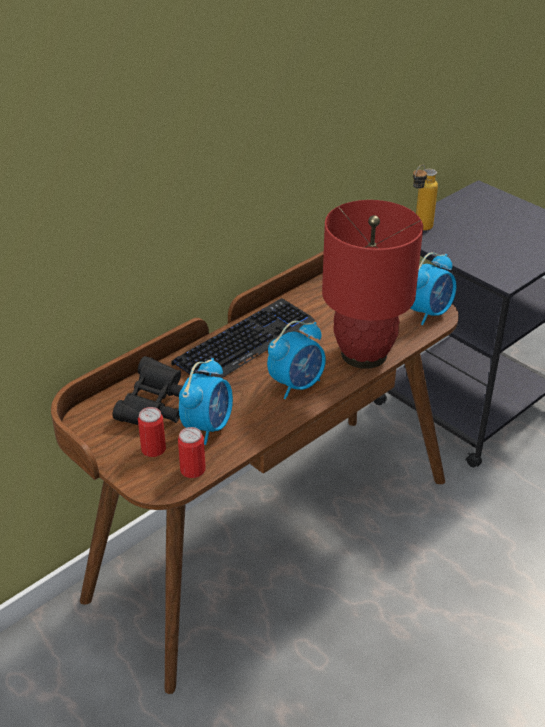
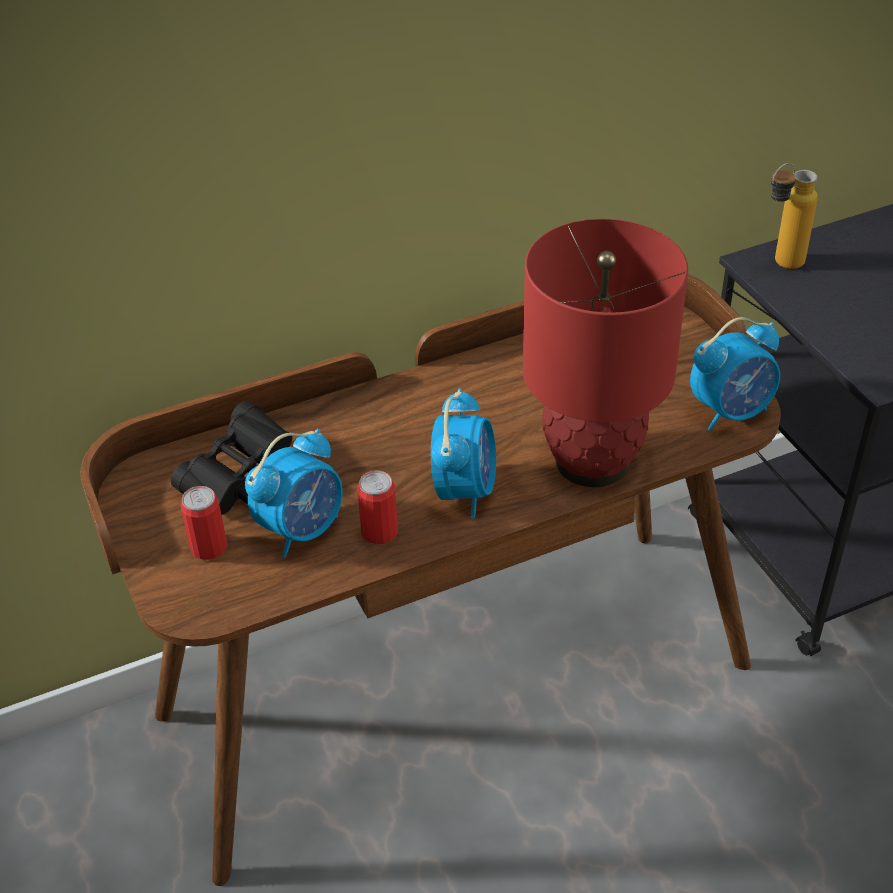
camera: 20 degrees right, 5 degrees up
(192, 470) = (246, 593): can -> can (379, 531)
(245, 343) = (421, 404): keyboard -> none
(297, 384) = (465, 490): alarm clock -> alarm clock turned 60 degrees counterclockwise

